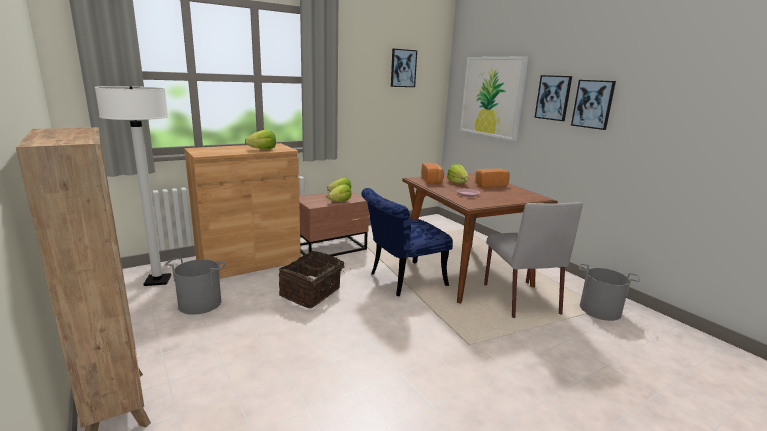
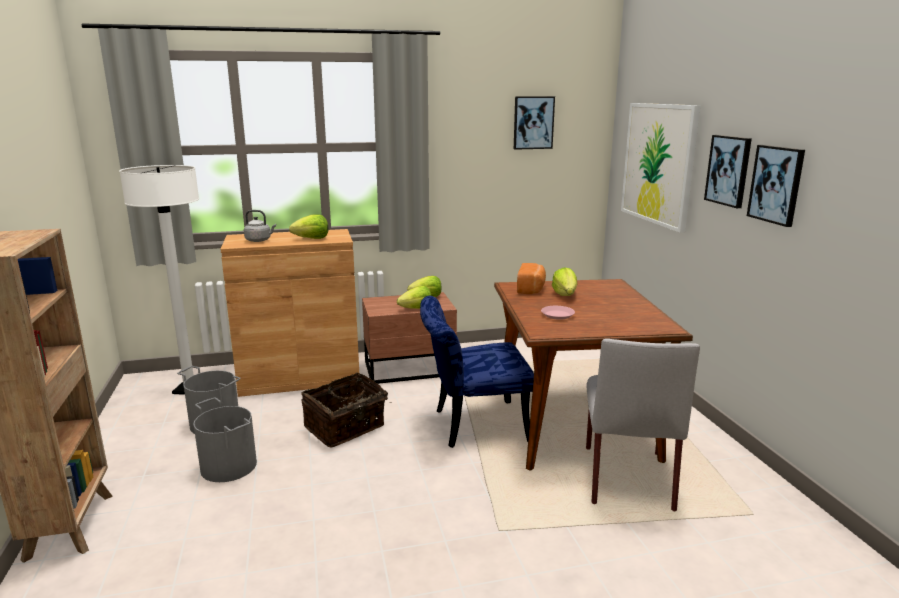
camera: 20 degrees right, 0 degrees up
(220, 151) = (259, 240): none -> grey kettle
(490, 185) = (612, 301): bread -> none
(600, 310) = (748, 514): grey bucket -> grey bucket (229, 466)

